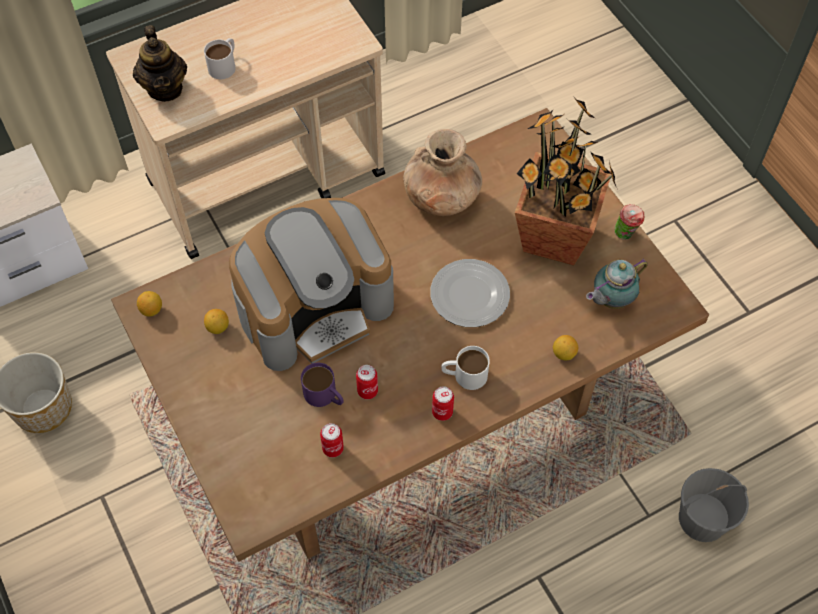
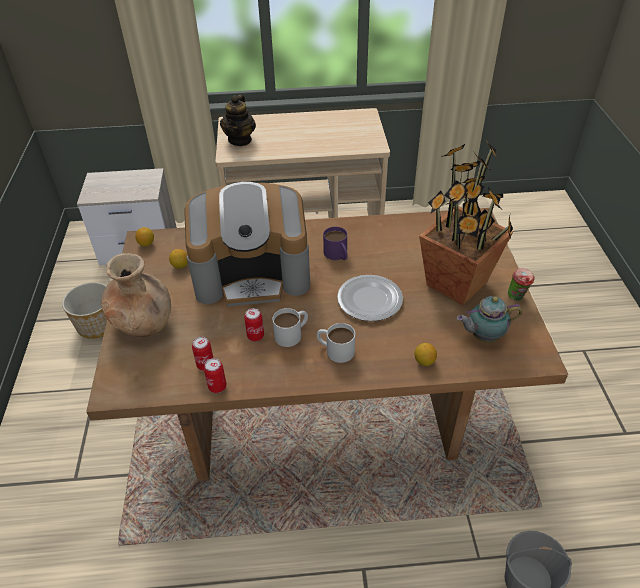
camera: 25 degrees right, 15 degrees down
(224, 64) = (283, 137): white mug -> white mug (292, 333)
(325, 396) = (223, 329): purple mug -> purple mug (337, 255)
(442, 199) = (382, 238): brown vase -> brown vase (144, 323)
(442, 412) = (303, 369): can -> can (217, 386)

